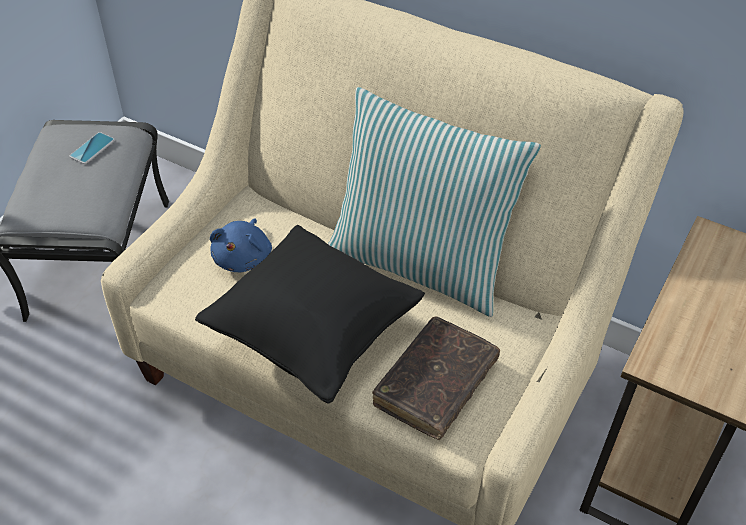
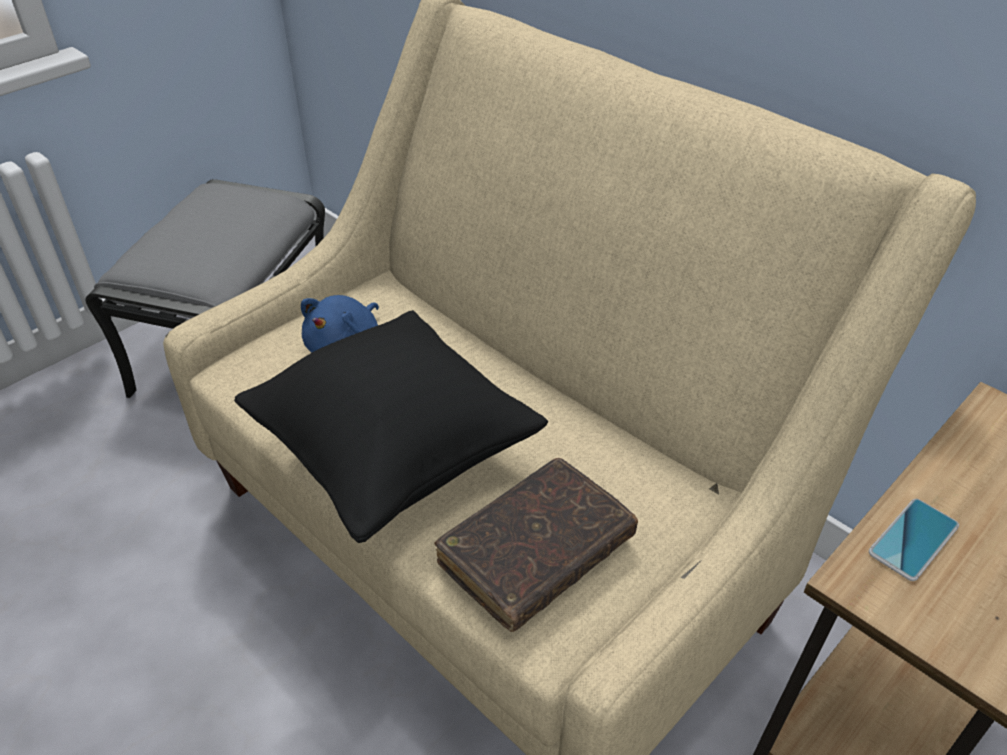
camera: 15 degrees right, 5 degrees down
(92, 148) = (238, 210): phone -> phone (913, 539)
(420, 263) = (570, 391): pillow -> none

